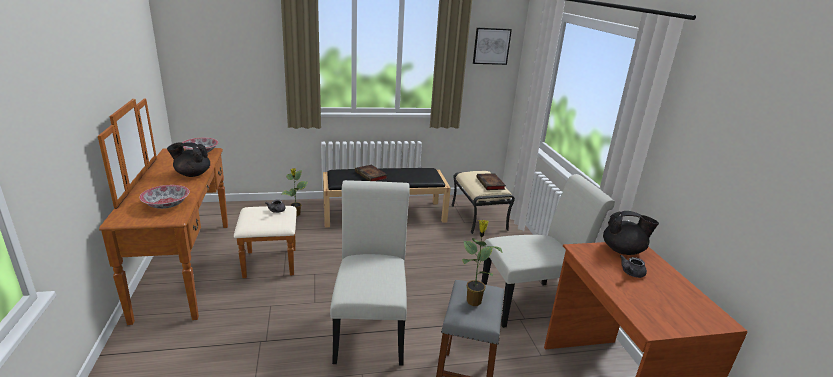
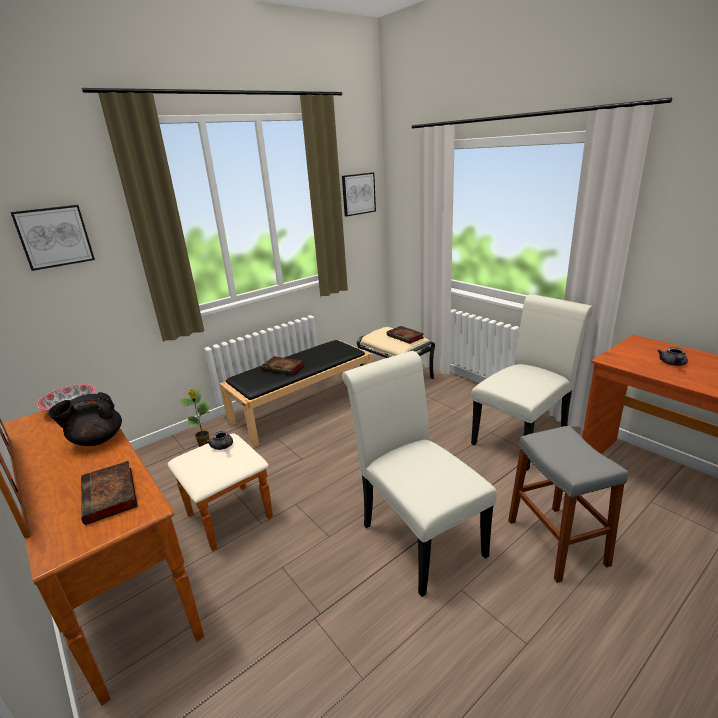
camera: 25 degrees left, 0 degrees up
(167, 205) = (110, 496): bowl -> book
(232, 36) = (54, 237): none -> picture
(473, 300) = (566, 449): potted plant -> none
(623, 250) = (637, 347): black teapot -> none

